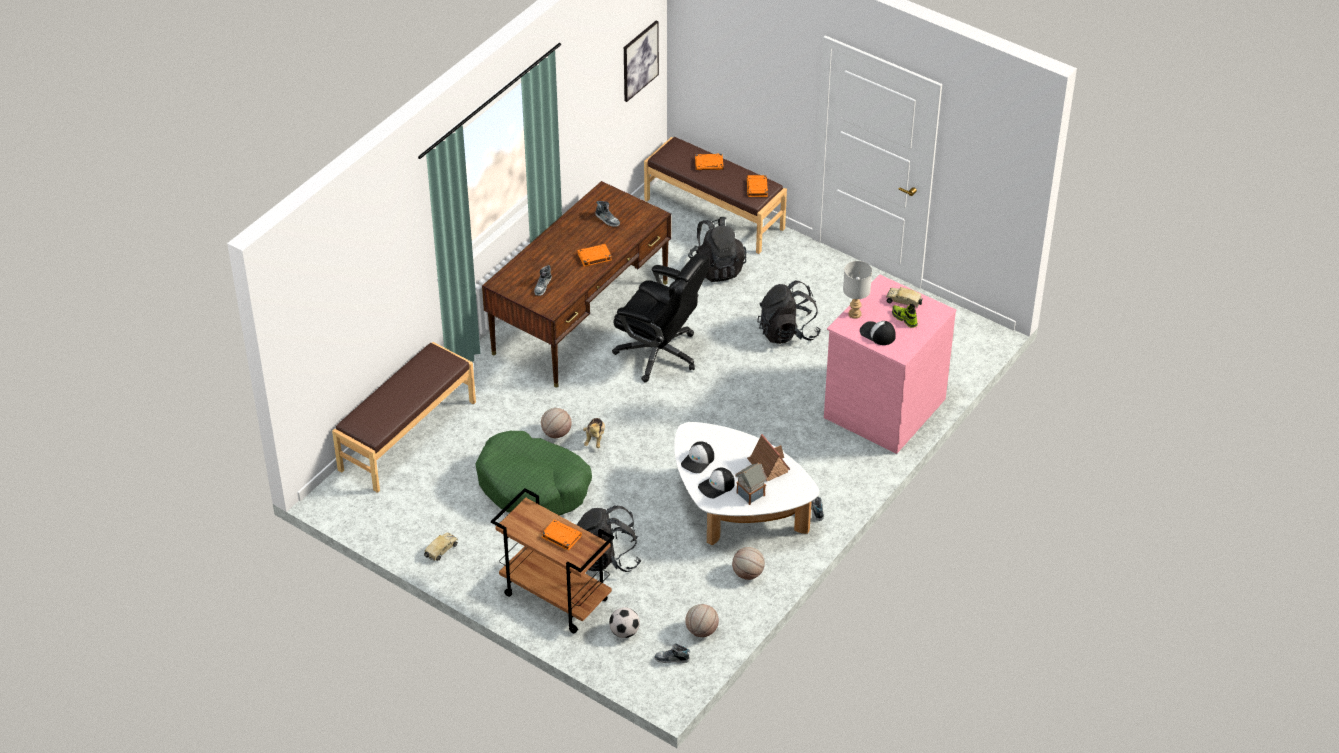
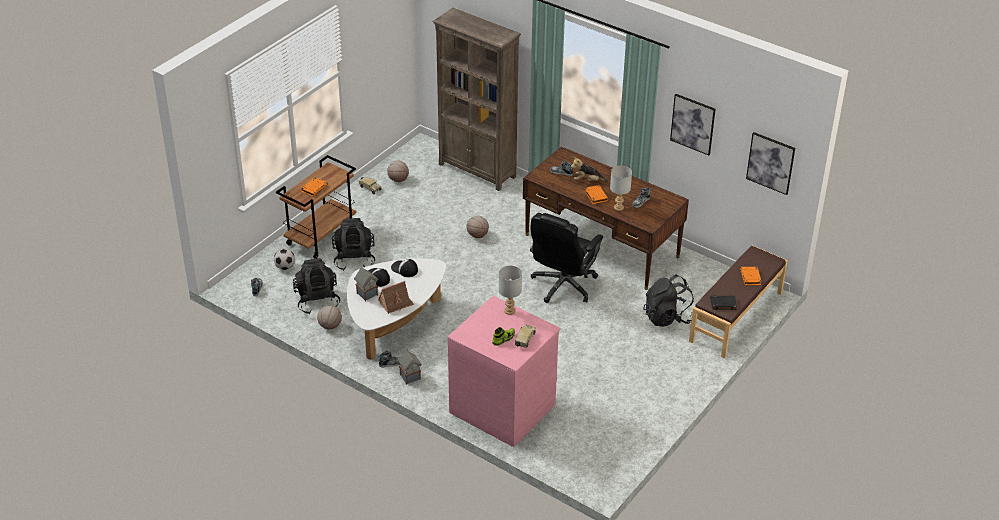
camera: 90 degrees right, 5 degrees down
(407, 435) = (477, 171): brown bench -> brown bookcase
(533, 486) = (426, 226): green dog bed -> none
(575, 105) = (693, 124): none -> picture
(595, 438) = (472, 253): plush toy -> plush toy (587, 180)
(619, 239) = (618, 208): none -> grey table lamp
(701, 631) = (280, 302): basketball -> basketball (398, 179)
(757, 188) = (723, 304): orange book -> black book
(788, 332) = (592, 355): black backpack -> black backpack (317, 301)
(839, 490) = (410, 377): none -> toy house
(877, 334) = (485, 322): cap -> none

